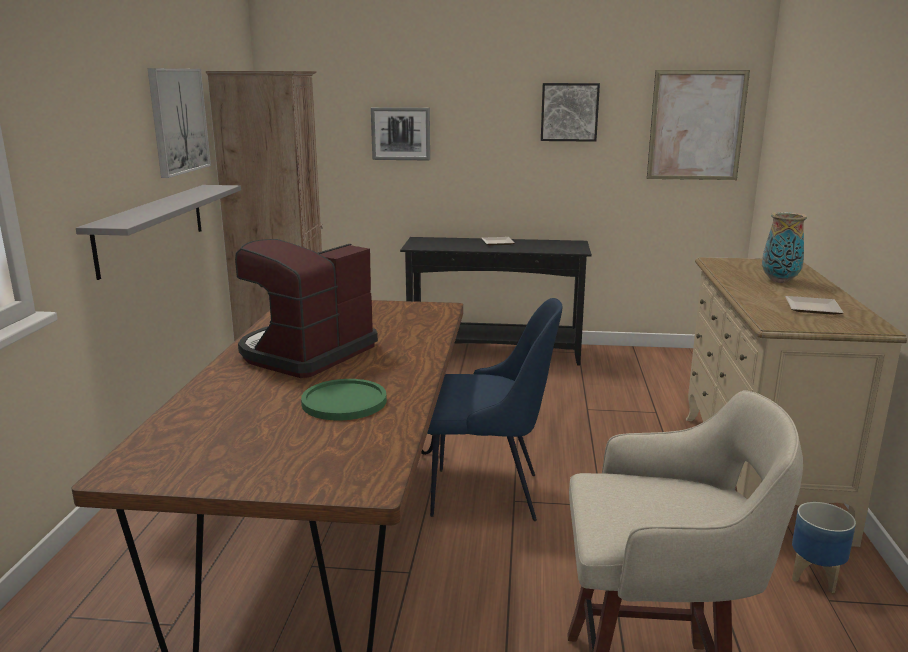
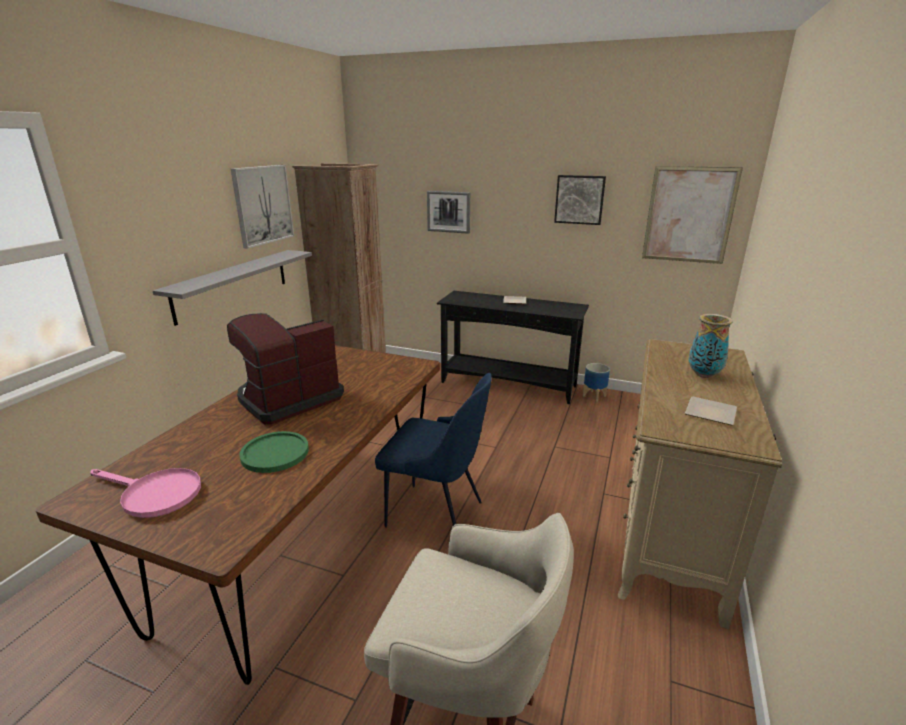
camera: 15 degrees right, 5 degrees up
(226, 455) = (154, 494): none -> pink frying pan
(815, 576) = (670, 651): planter -> planter (594, 396)

